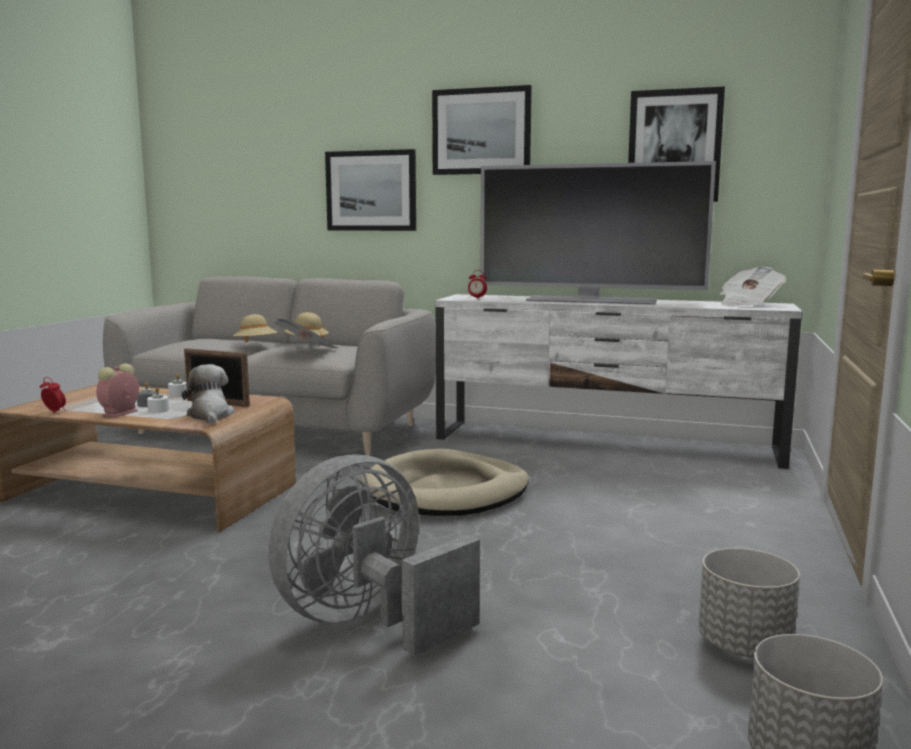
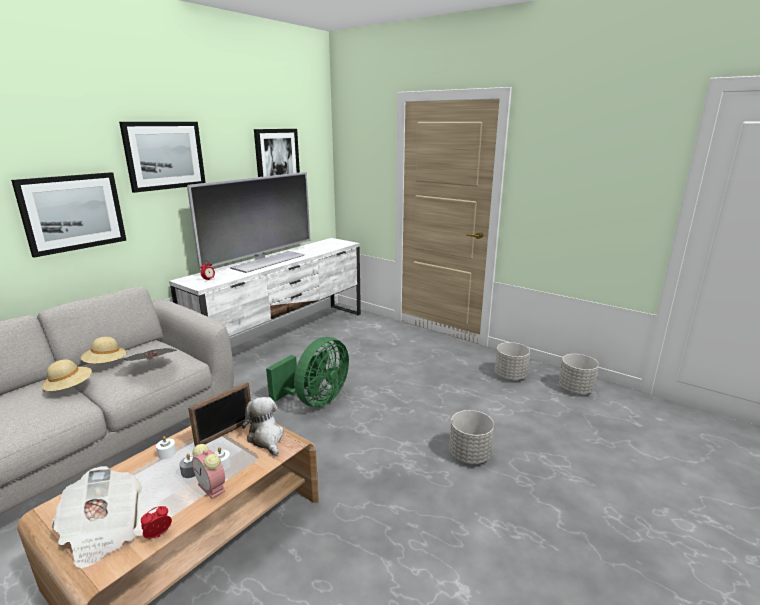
camera: 70 degrees left, 10 degrees up
(210, 415) = (266, 438): plush toy -> plush toy turned 60 degrees clockwise
(368, 622) = (470, 455): grey fan -> grey planter
(446, 491) = (315, 400): beige dog bed -> green fan
(748, 304) = (327, 244): newspaper -> newspaper (102, 531)

